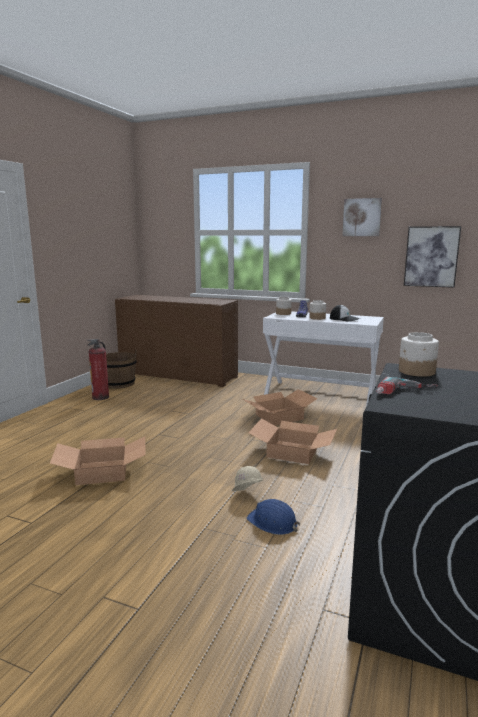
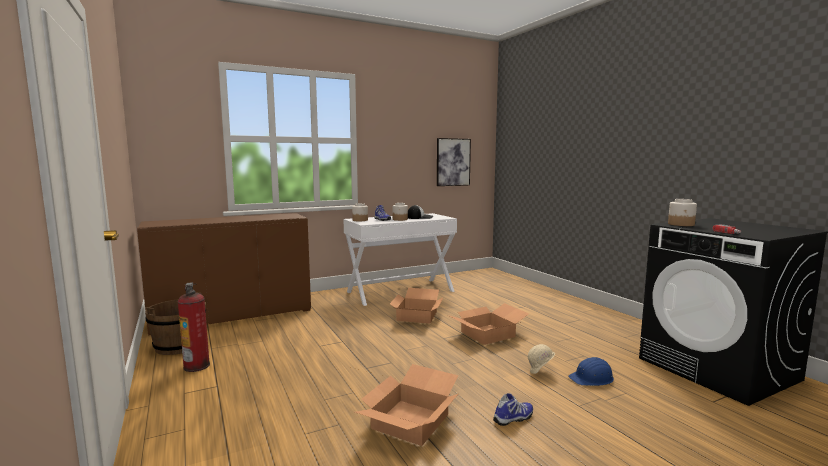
camera: 50 degrees left, 5 degrees down
(147, 505) = (514, 418): none -> shoe
(362, 217) = (402, 129): picture -> none

